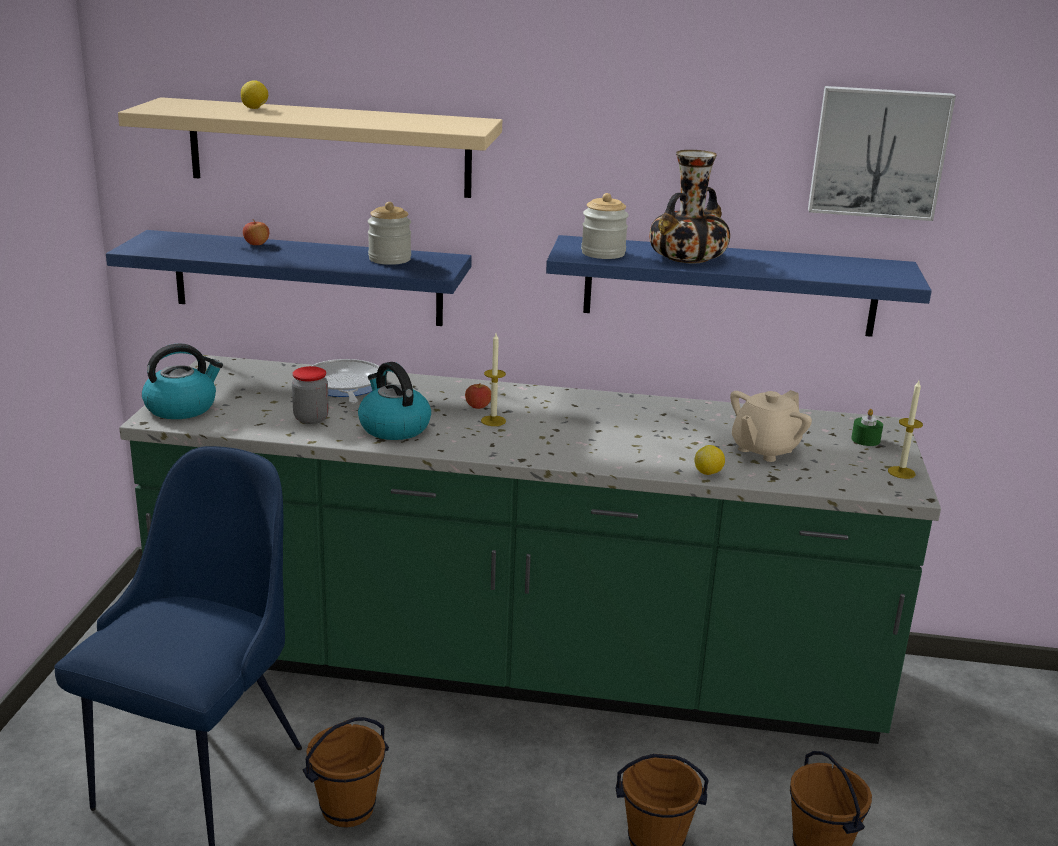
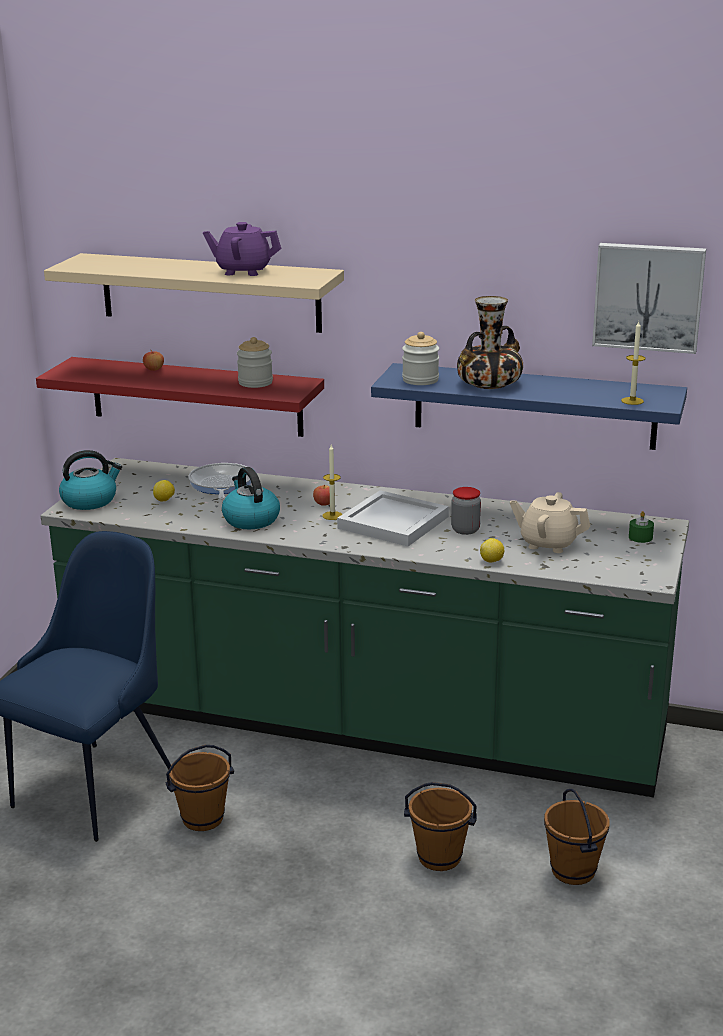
camera: 10 degrees right, 0 degrees up
(255, 108) = (150, 263): lemon -> lemon (164, 500)
(307, 278) = (196, 396): blue shelf -> red shelf
(311, 418) = (187, 511): jar -> jar (465, 530)
(379, 118) = (243, 271): none -> purple teapot
(568, 428) = (391, 522): none -> white tray
(764, 449) = (548, 543): beige teapot -> beige teapot turned 60 degrees clockwise
(901, 472) = (656, 564): candle -> candle (632, 401)

